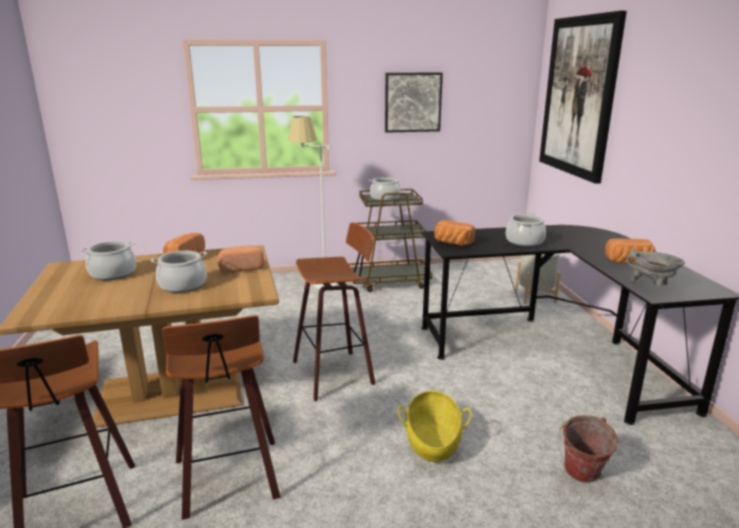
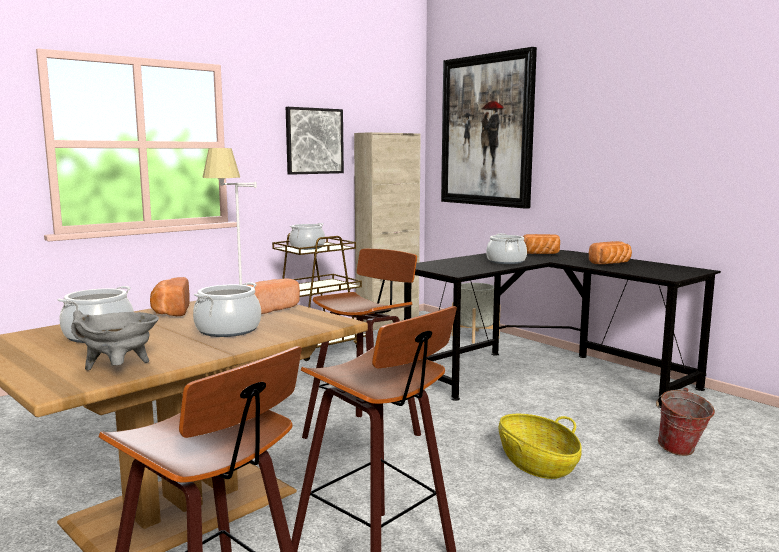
camera: 30 degrees left, 10 degrees down
(452, 243) = (446, 269): bread -> bread (541, 254)
(473, 267) = (388, 323): none -> beige cabinet
(651, 287) = (656, 274): grey cooking pot -> grey cooking pot (119, 370)

